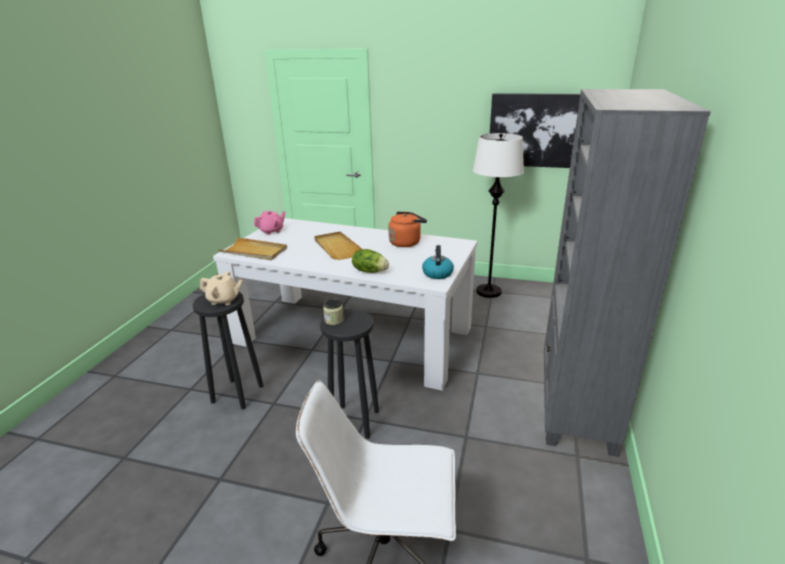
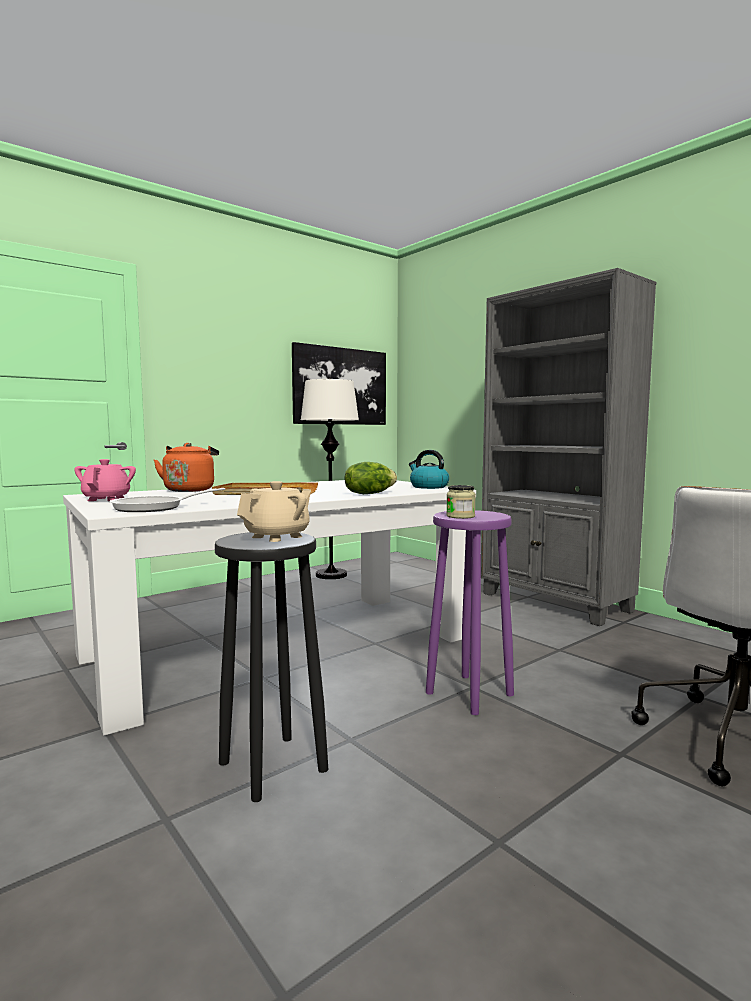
camera: 55 degrees left, 20 degrees down
(254, 251) = (155, 508): beige tray -> frying pan
(353, 421) = (468, 694): black stool -> purple stool
(406, 242) = (325, 484): orange kettle -> orange kettle (190, 490)

